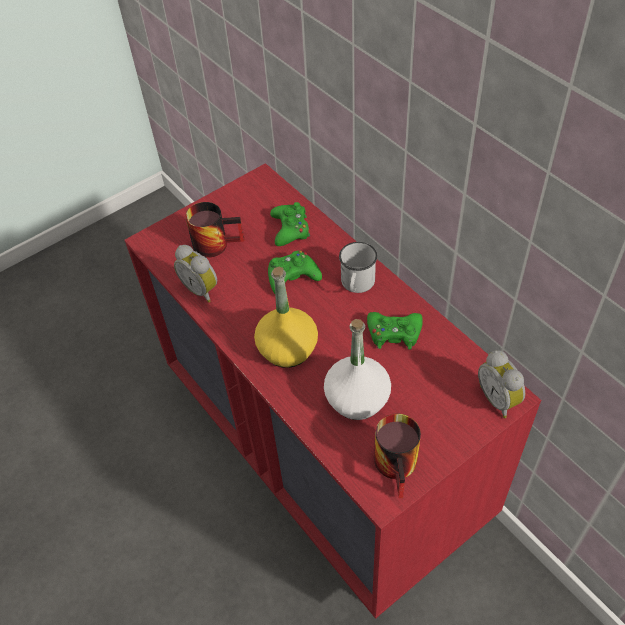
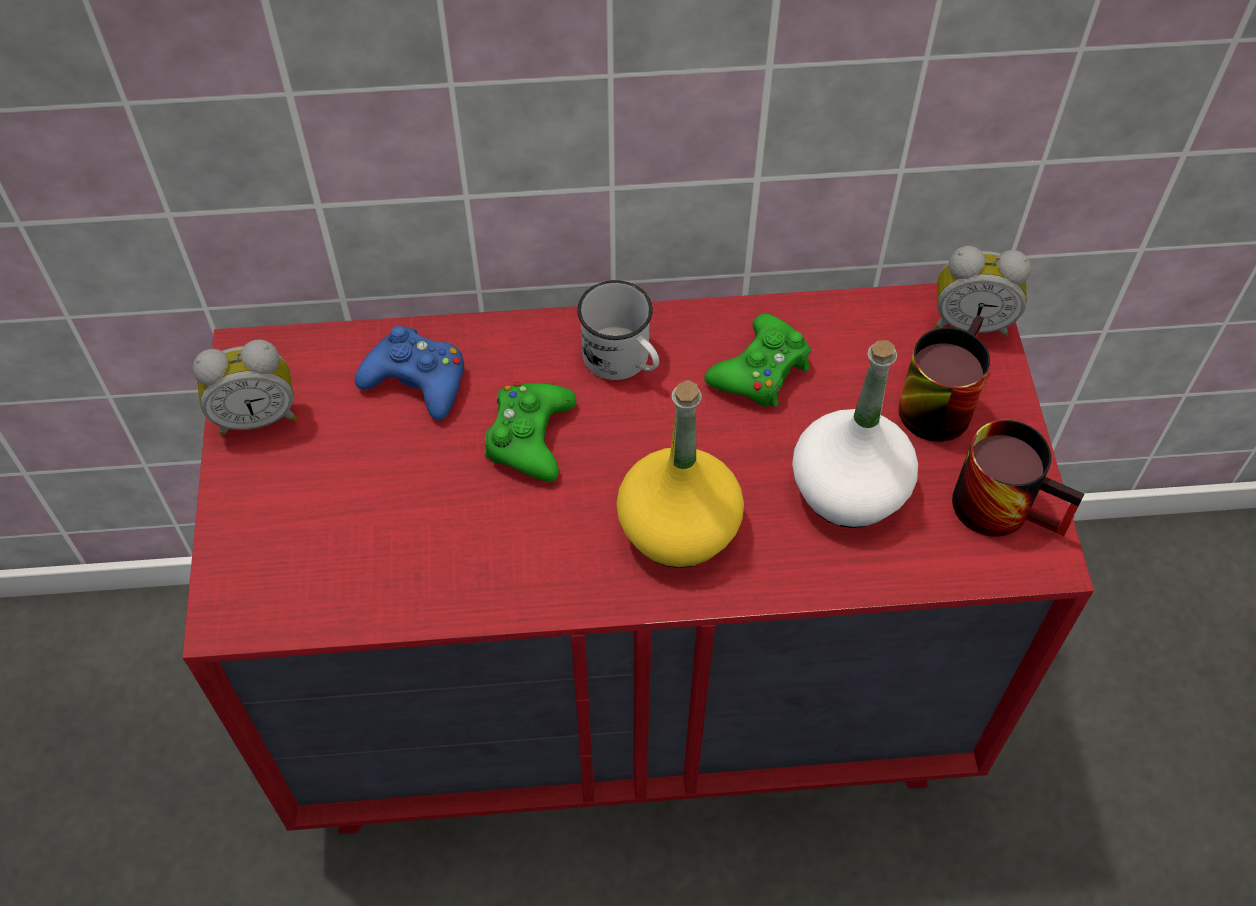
camera: 60 degrees left, 5 degrees up
(202, 289) = (436, 587): alarm clock -> alarm clock (257, 416)
(216, 242) = (341, 505): mug -> mug (934, 398)
(290, 229) = (417, 381): green game controller -> blue game controller

